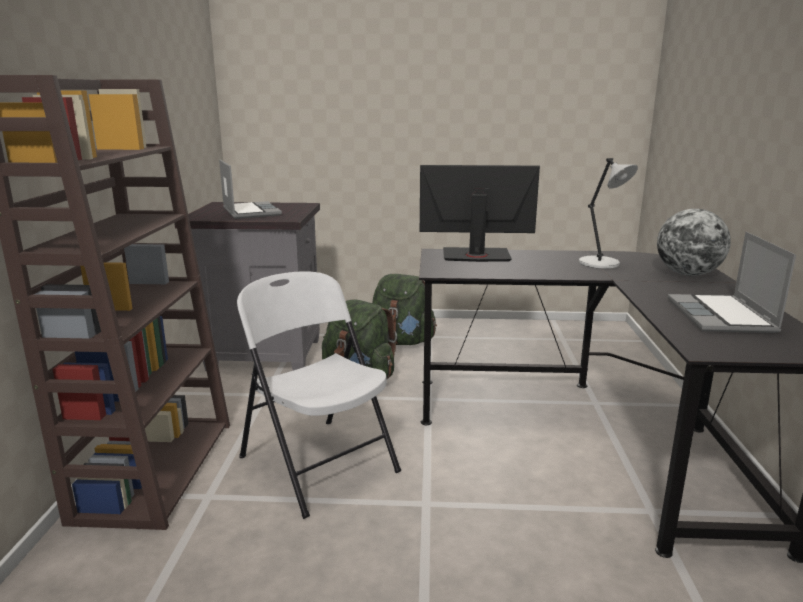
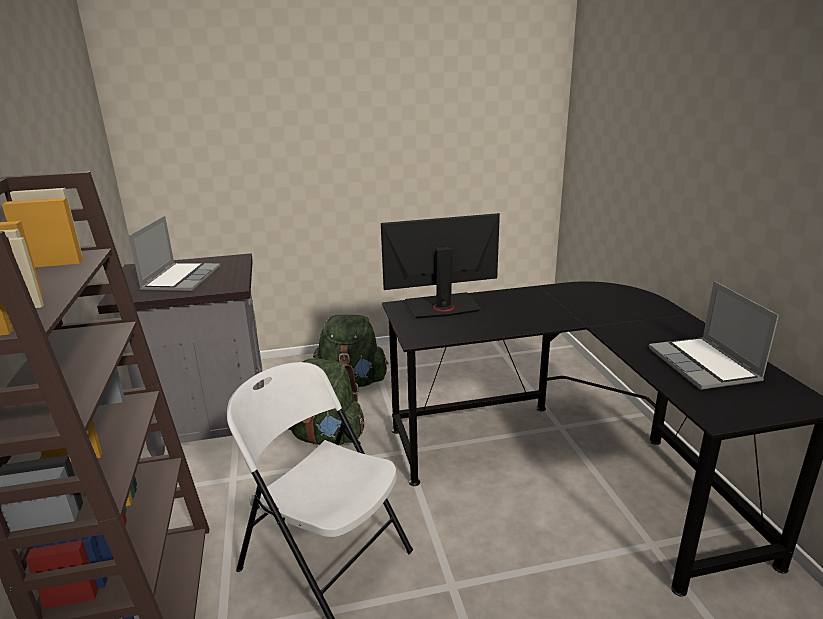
camera: 15 degrees left, 5 degrees up
(250, 212) = (181, 279): laptop -> laptop turned 45 degrees clockwise
(601, 264) = (563, 304): grey table lamp -> none
(688, 274) = (645, 309): globe -> none

